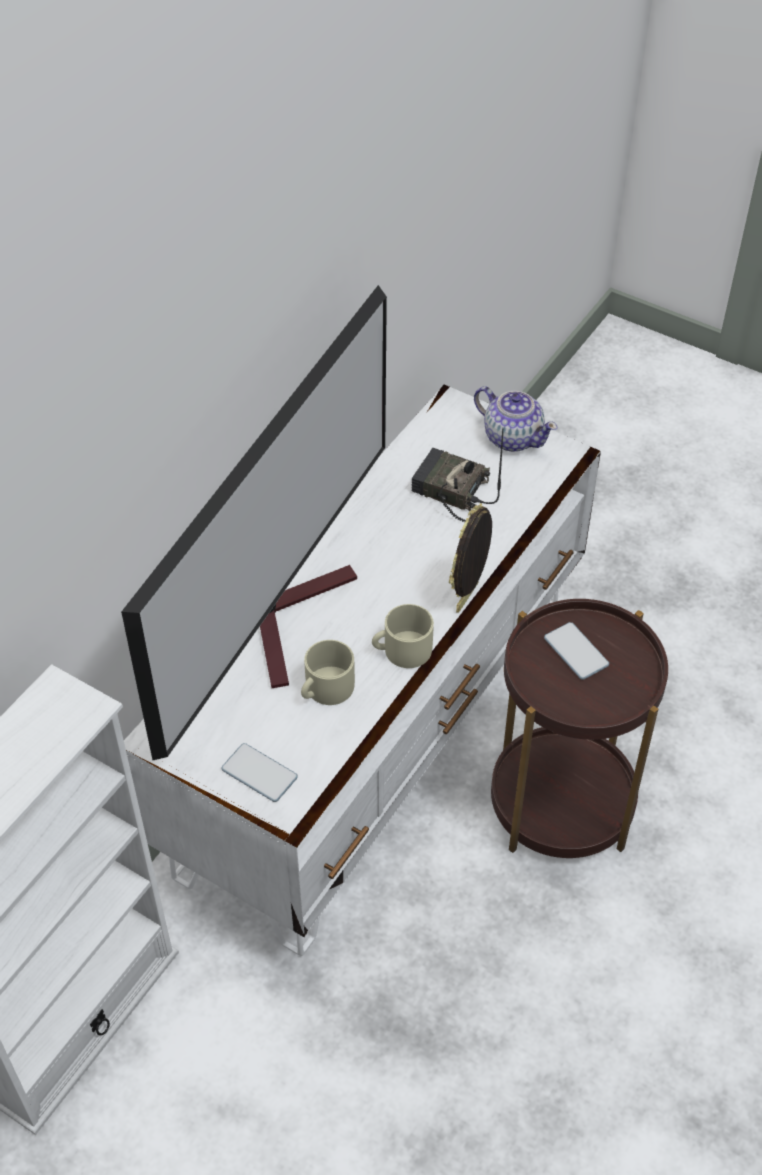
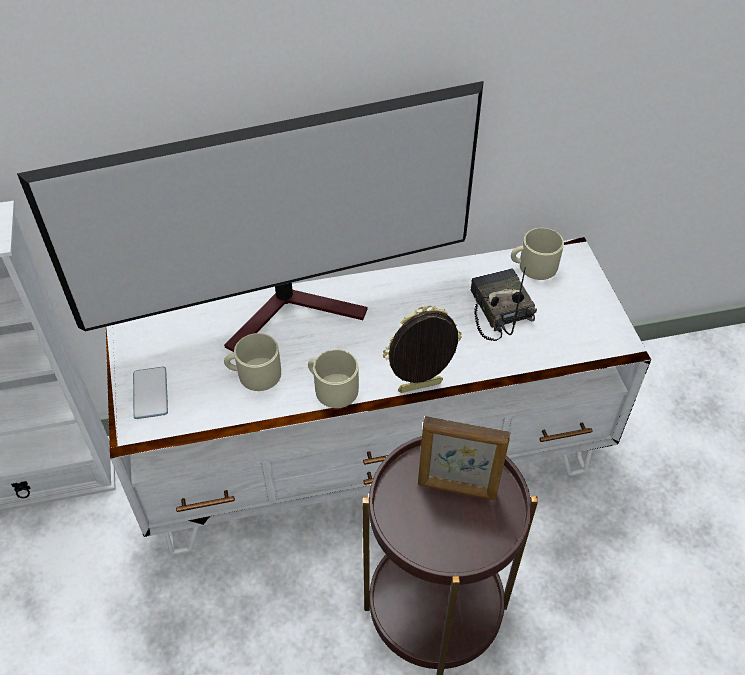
camera: 45 degrees right, 0 degrees up
(434, 436) = (533, 266): none -> beige mug
(512, 437) = (591, 304): teapot -> none
(576, 652) = (457, 489): phone -> picture frame

